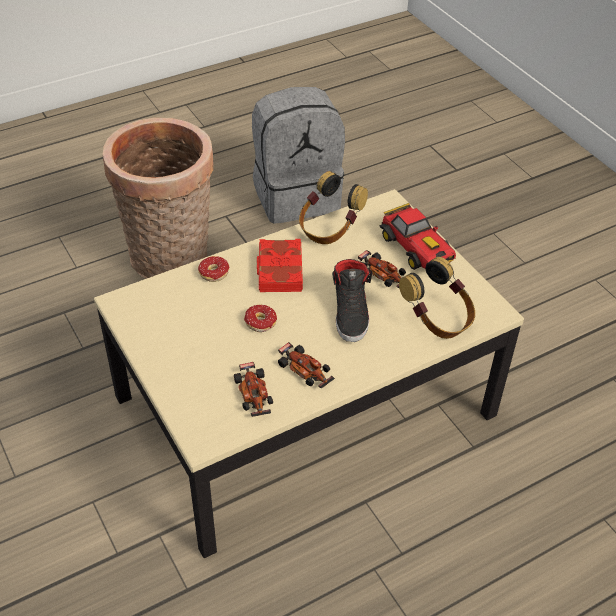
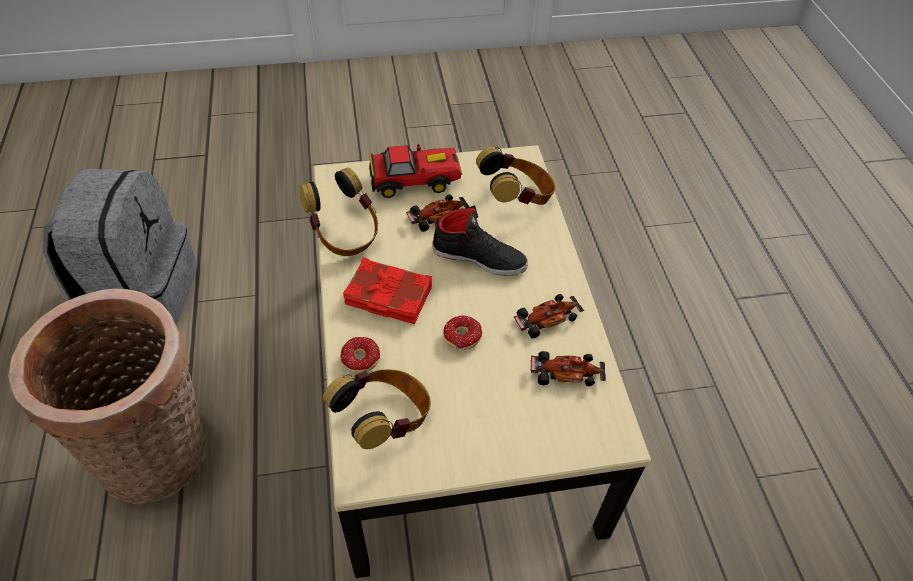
camera: 70 degrees left, 5 degrees up
(167, 301) = (385, 420): none -> headphones

